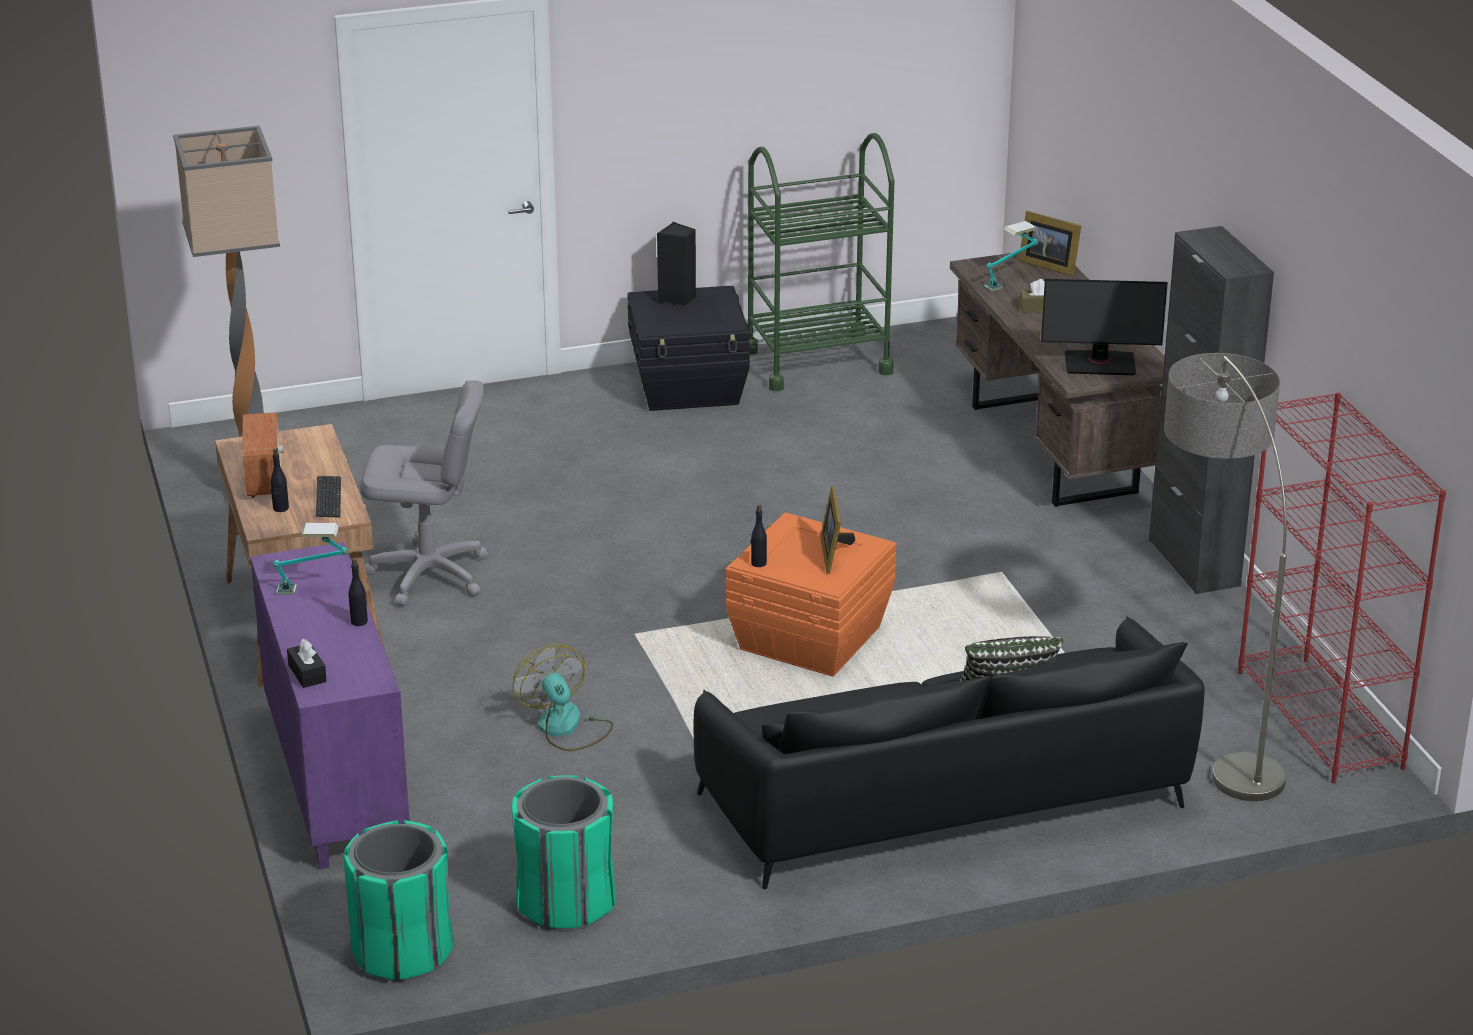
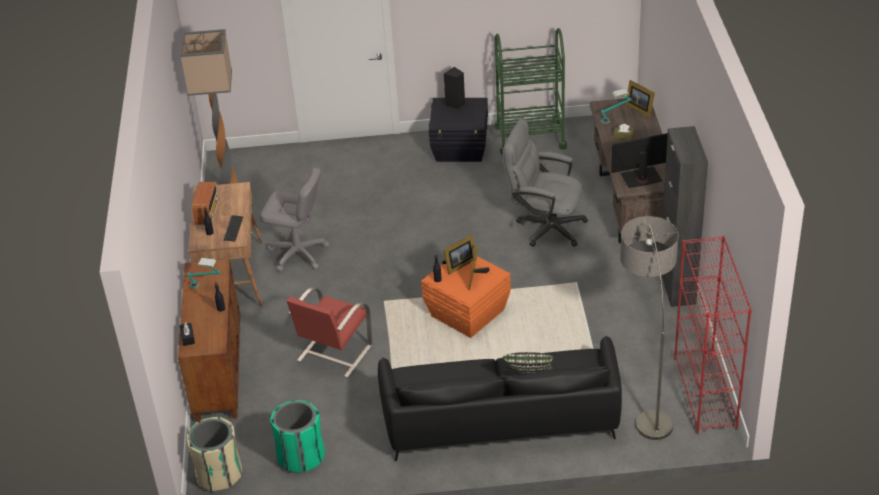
camera: 15 degrees right, 10 degrees up
(334, 781) = (218, 372): purple cabinet -> brown cabinet
(402, 952) = (219, 474): green trash can -> beige trash can
(566, 728) = (333, 354): fan -> red chair
(790, 537) = (458, 265): none -> picture frame
(903, 493) = (544, 226): none -> grey office chair
(1099, 363) = (641, 178): monitor -> monitor turned 150 degrees clockwise

